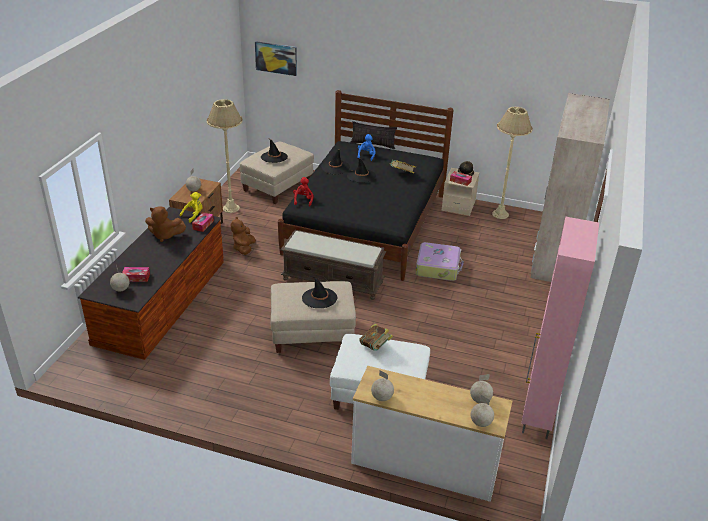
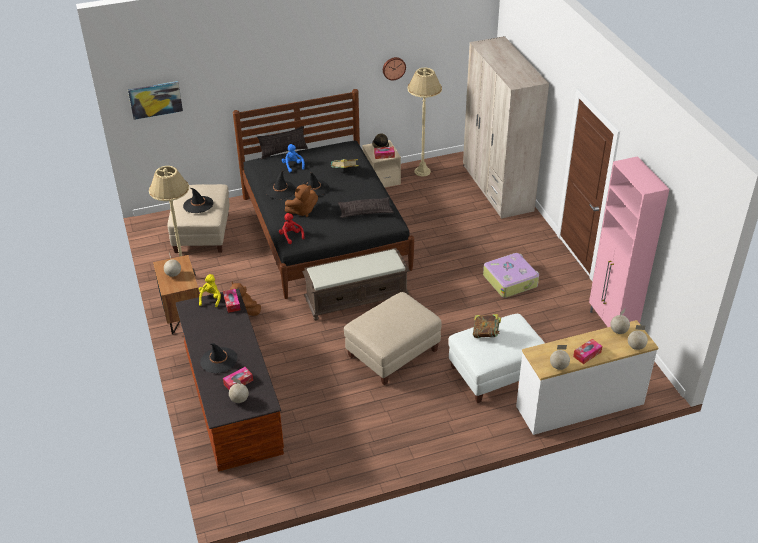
camera: 35 degrees left, 5 degrees up
(165, 235) = (211, 331): brown plush toy -> brown plush toy (302, 211)
(319, 298) = (400, 318): black hat -> black hat (218, 360)
(382, 207) = (365, 211): none -> pillow
(422, 402) = (587, 354): none -> tissue box
(438, 267) = (425, 244): suitcase -> suitcase (510, 280)
(495, 100) = (393, 68): none -> wall clock

